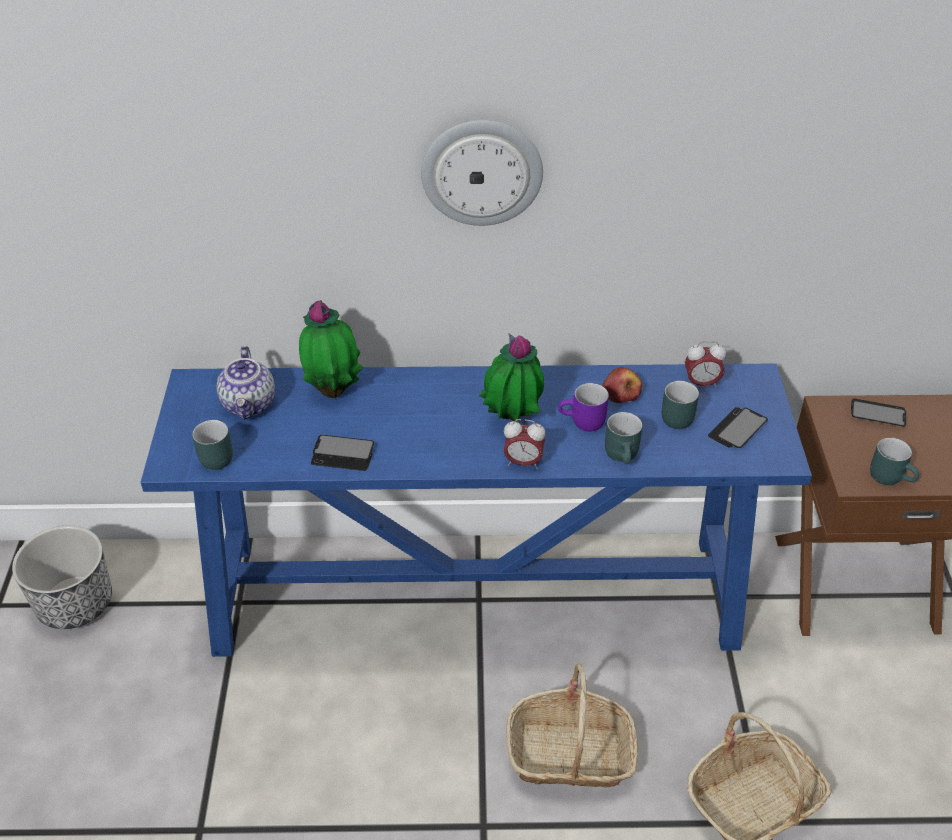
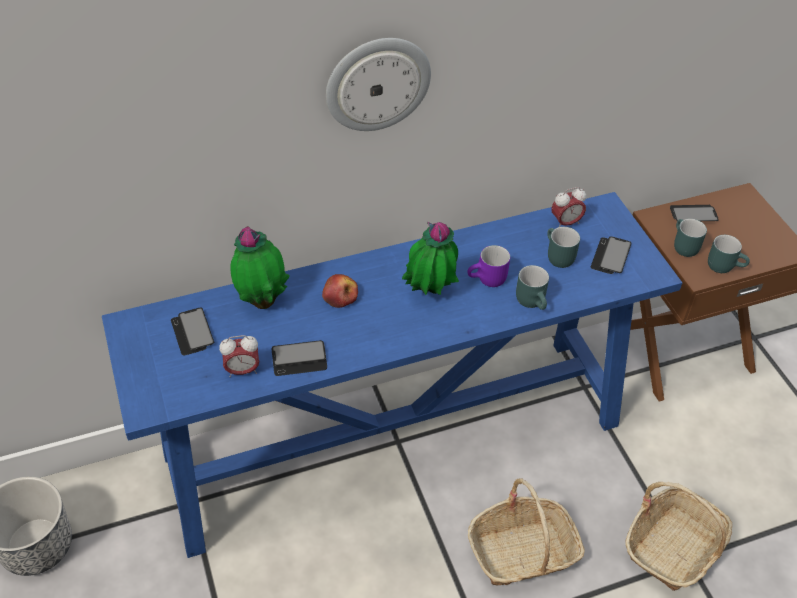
camera: 20 degrees left, 5 degrees up
(215, 455) = (184, 389): turquoise mug -> turquoise mug (682, 246)
(249, 404) = (192, 332): teapot -> phone
(523, 462) = (455, 328): alarm clock -> alarm clock (242, 370)
(621, 393) = (506, 246): apple -> apple (340, 296)

